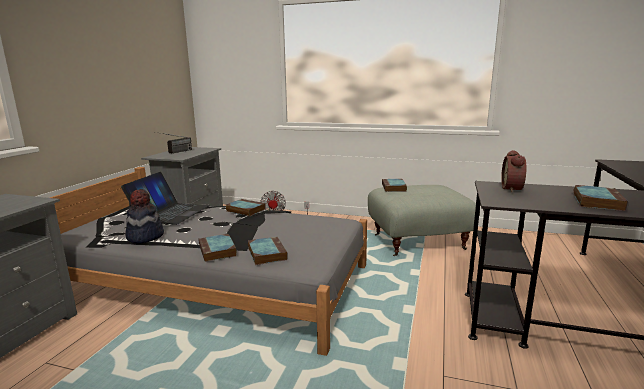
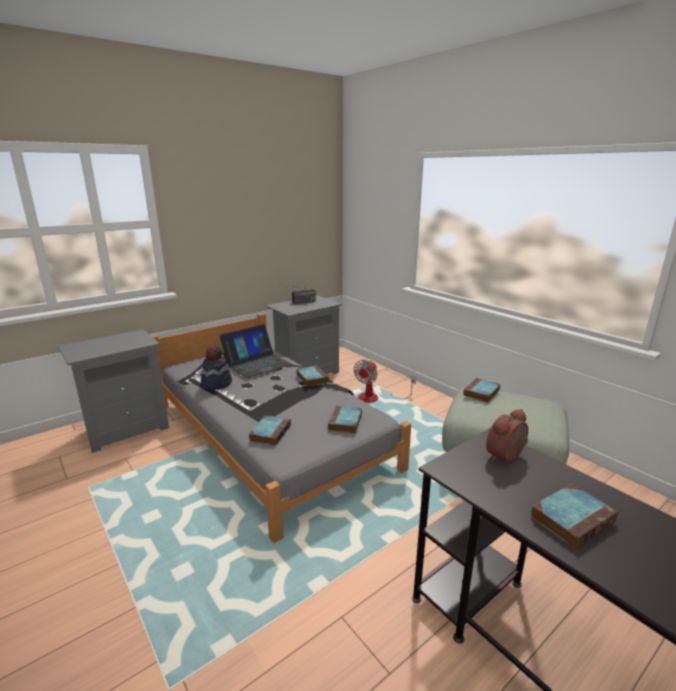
camera: 35 degrees right, 5 degrees up
(218, 251) = (242, 416): book -> book (345, 422)

